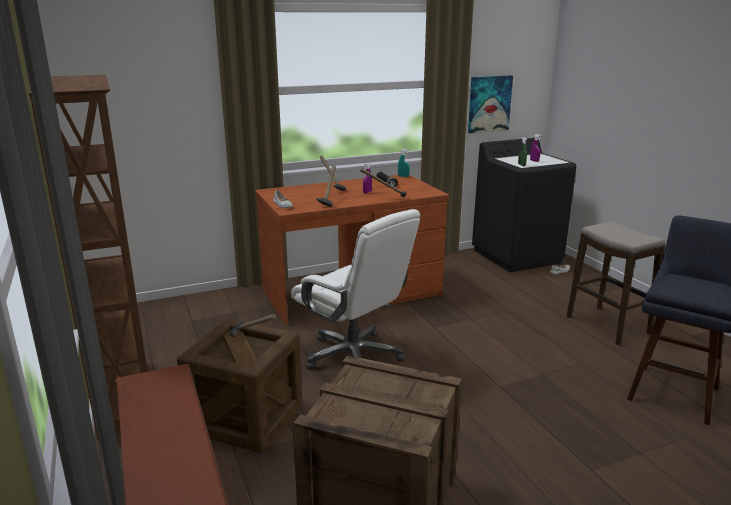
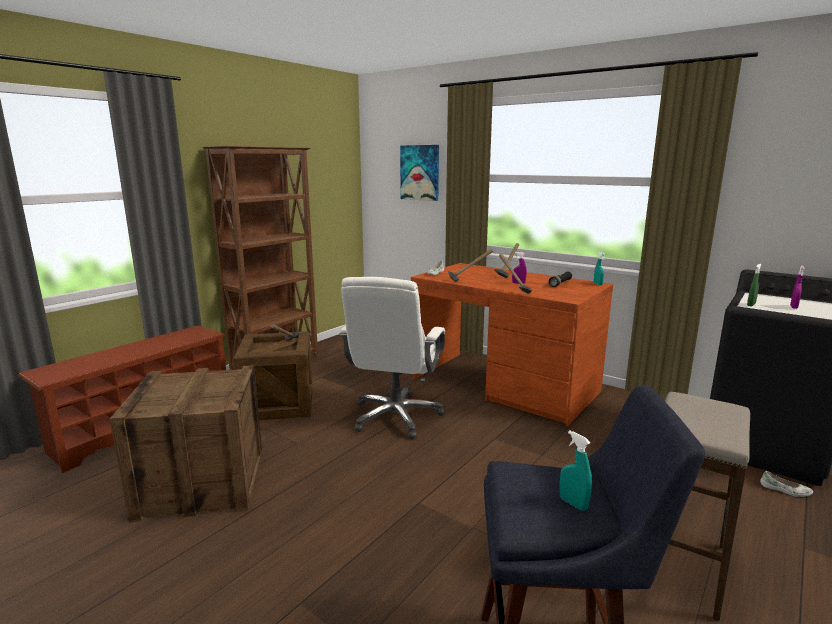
camera: 60 degrees right, 5 degrees down
(489, 104) = (773, 218): picture -> picture (420, 172)
(706, 284) = (573, 503): none -> turquoise spray bottle

